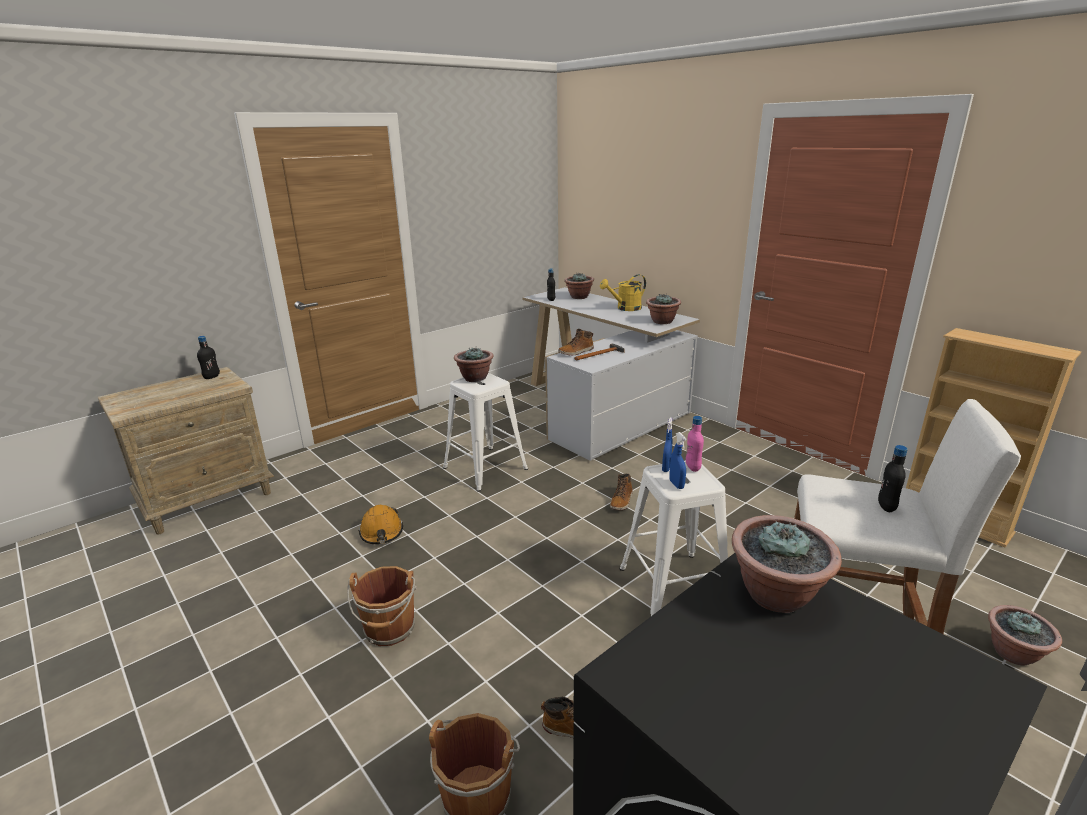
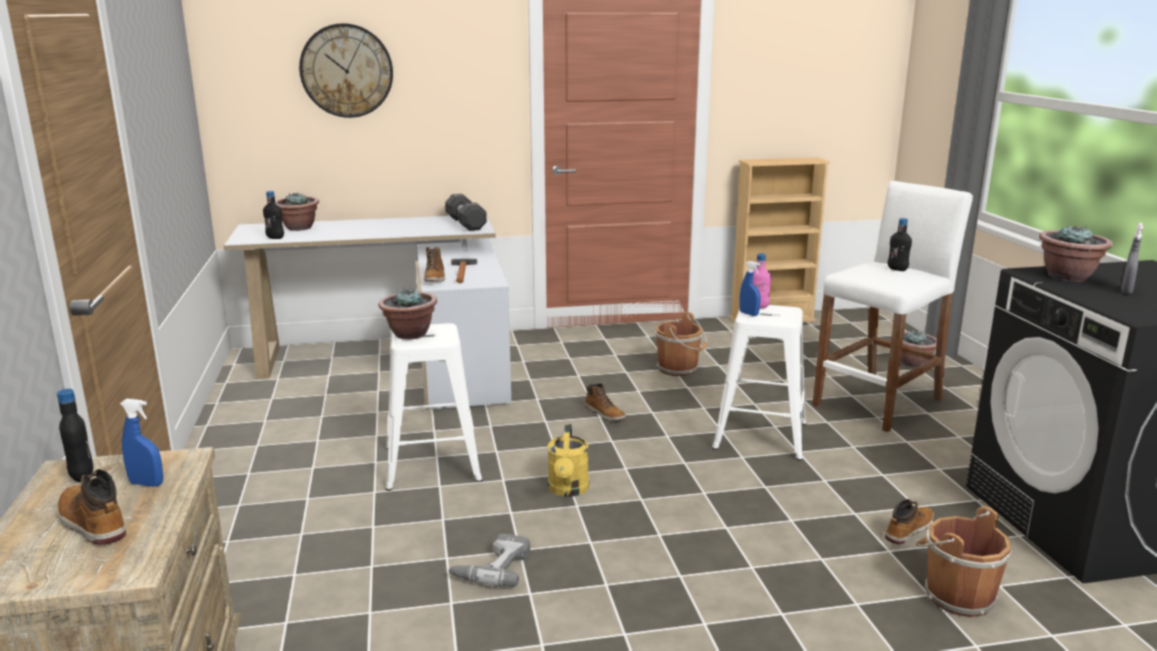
camera: 60 degrees left, 5 degrees down
(166, 393) = (91, 523): none -> boot
(381, 532) = (491, 568): orange hard hat -> power drill
(389, 630) = (701, 600): brown bucket -> brown bucket (679, 369)
(625, 308) = (391, 224): yellow watering can -> yellow watering can (568, 490)
(630, 191) = (346, 71): none -> wall clock
(662, 321) = (465, 224): potted plant -> black dumbbell
(676, 484) = (780, 318): blue spray bottle -> blue spray bottle (146, 484)
(763, 656) = (1126, 291): none -> grey spray bottle

